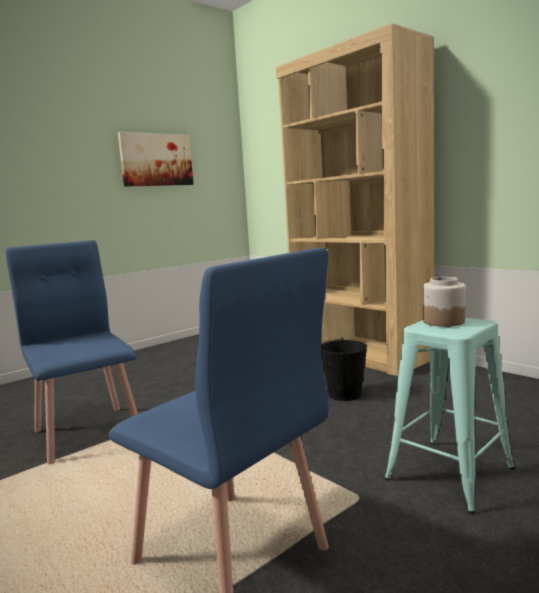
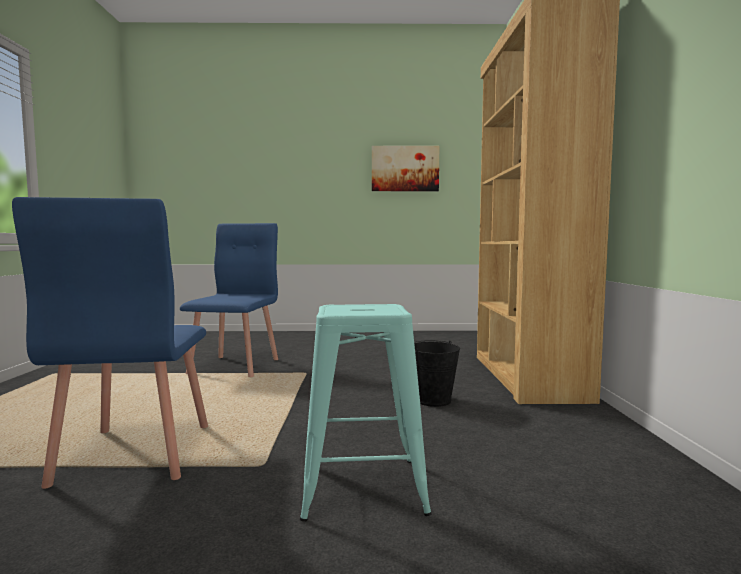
camera: 40 degrees right, 5 degrees down
(443, 321) = (368, 306): jar -> none

